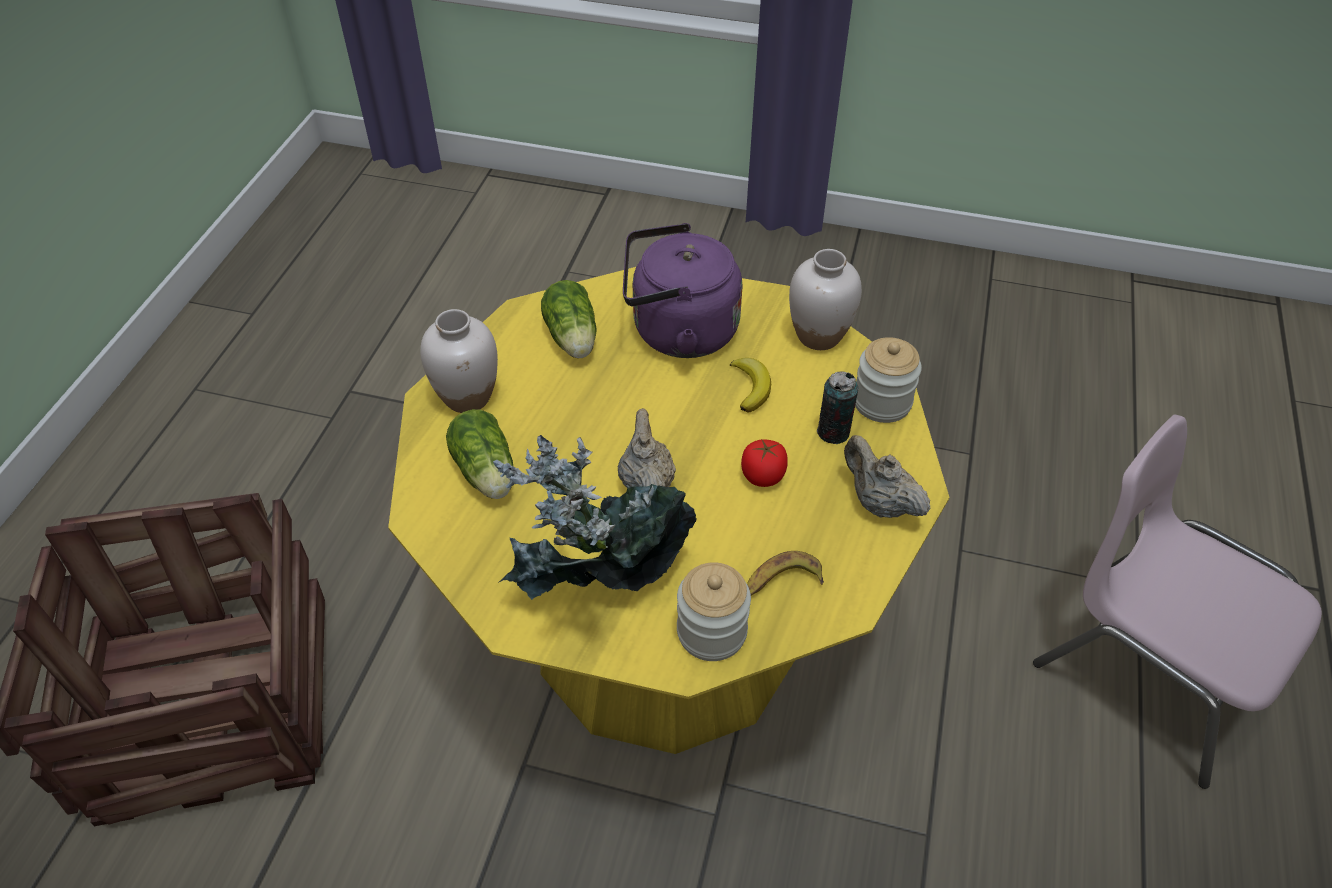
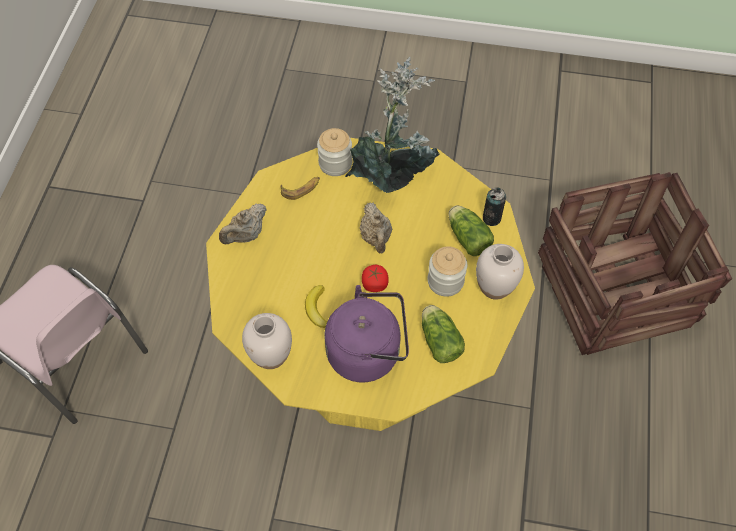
camera: 175 degrees right, 10 degrees up
(763, 475) = (310, 247): tomato -> tomato (374, 284)
(833, 432) = (267, 279): can -> can (491, 218)
(879, 503) = (246, 235): beige teapot -> beige teapot turned 90 degrees clockwise
(882, 402) = (235, 303): jar -> jar (445, 281)

